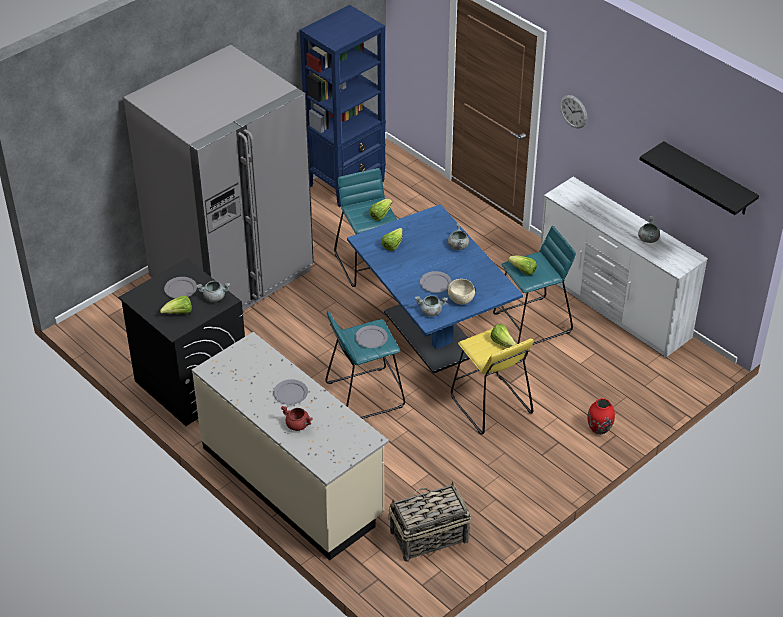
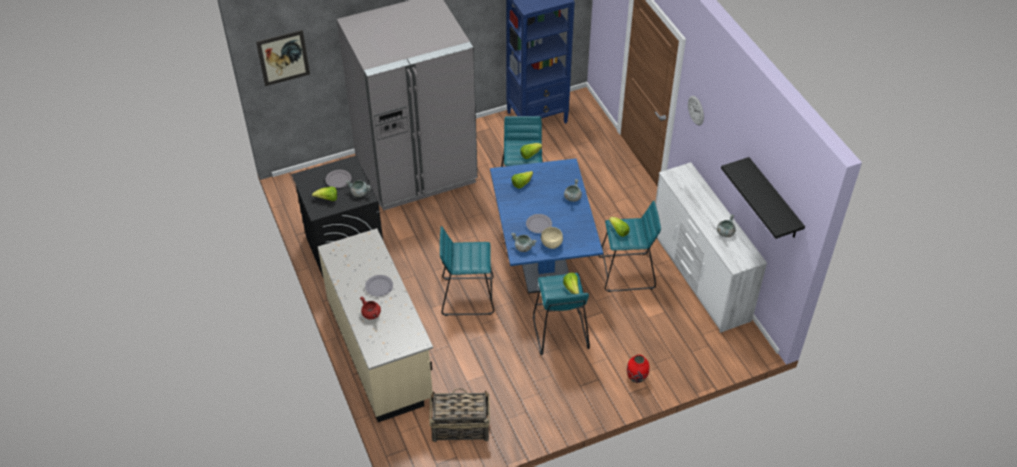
camera: 20 degrees right, 5 degrees up
(64, 159) = (283, 58): none -> picture
(371, 338) = (472, 256): grey plate -> none
(490, 405) = (559, 332): yellow stool -> turquoise stool

